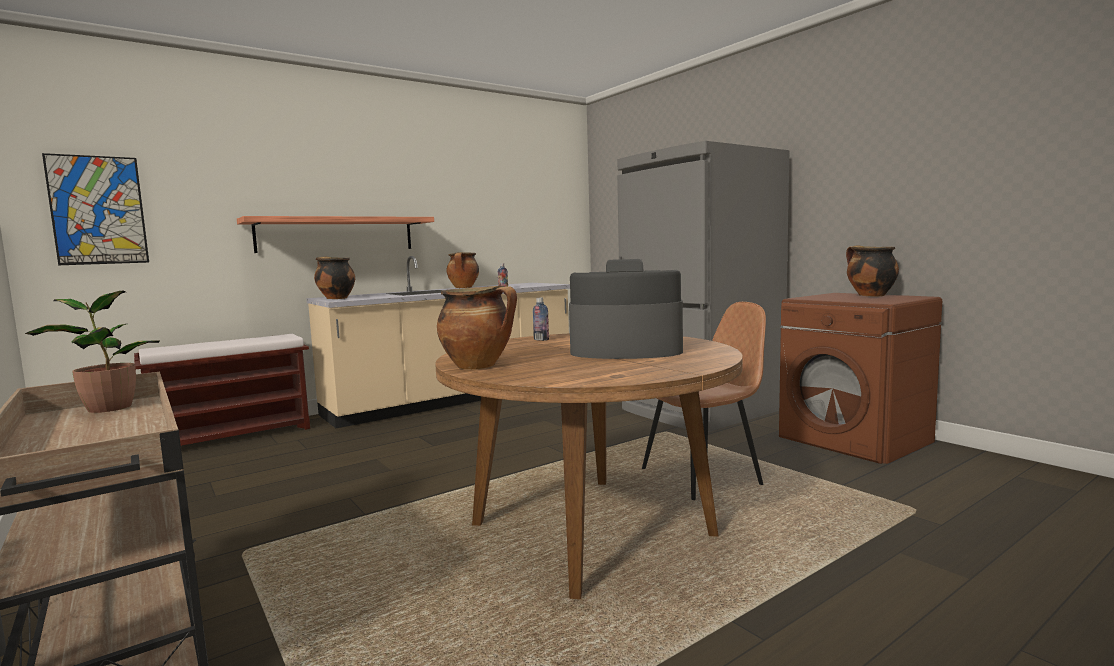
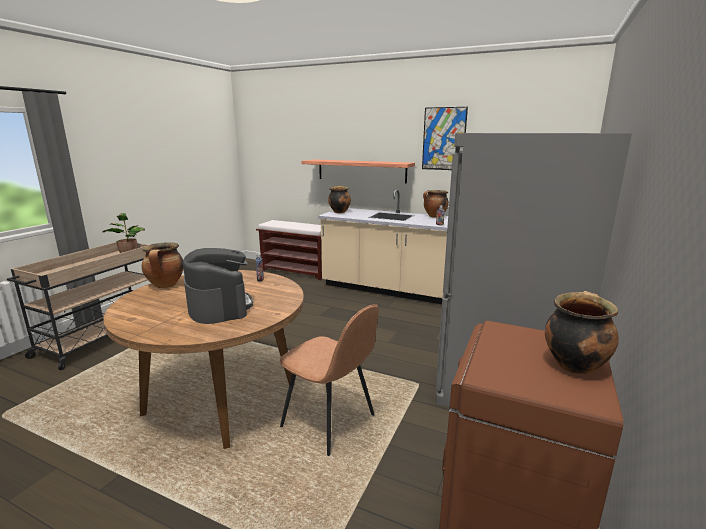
camera: 60 degrees right, 10 degrees up
(98, 210) = (264, 154): picture -> picture (444, 139)

